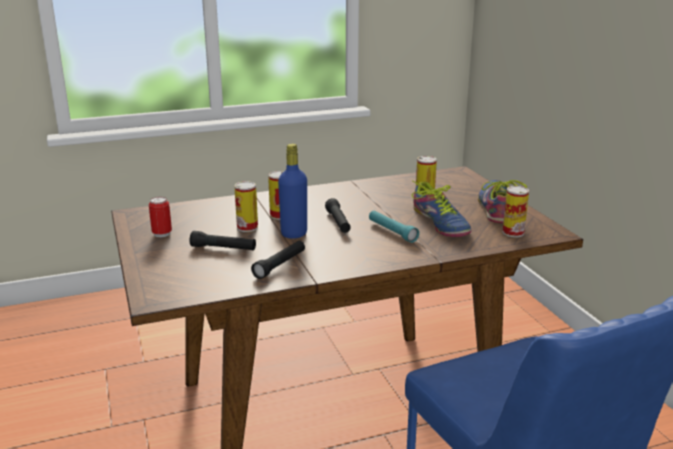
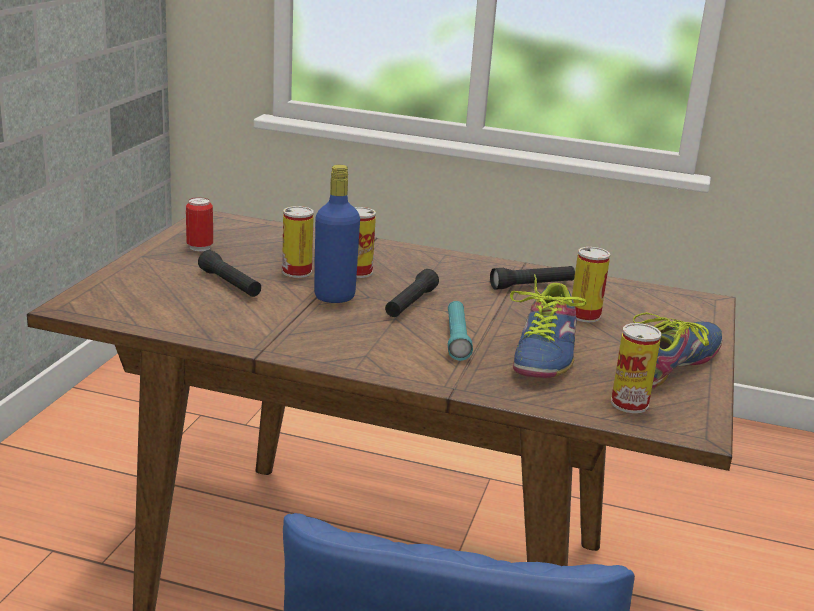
camera: 35 degrees right, 0 degrees up
(280, 265) = (253, 323): black flashlight -> black flashlight (532, 285)

